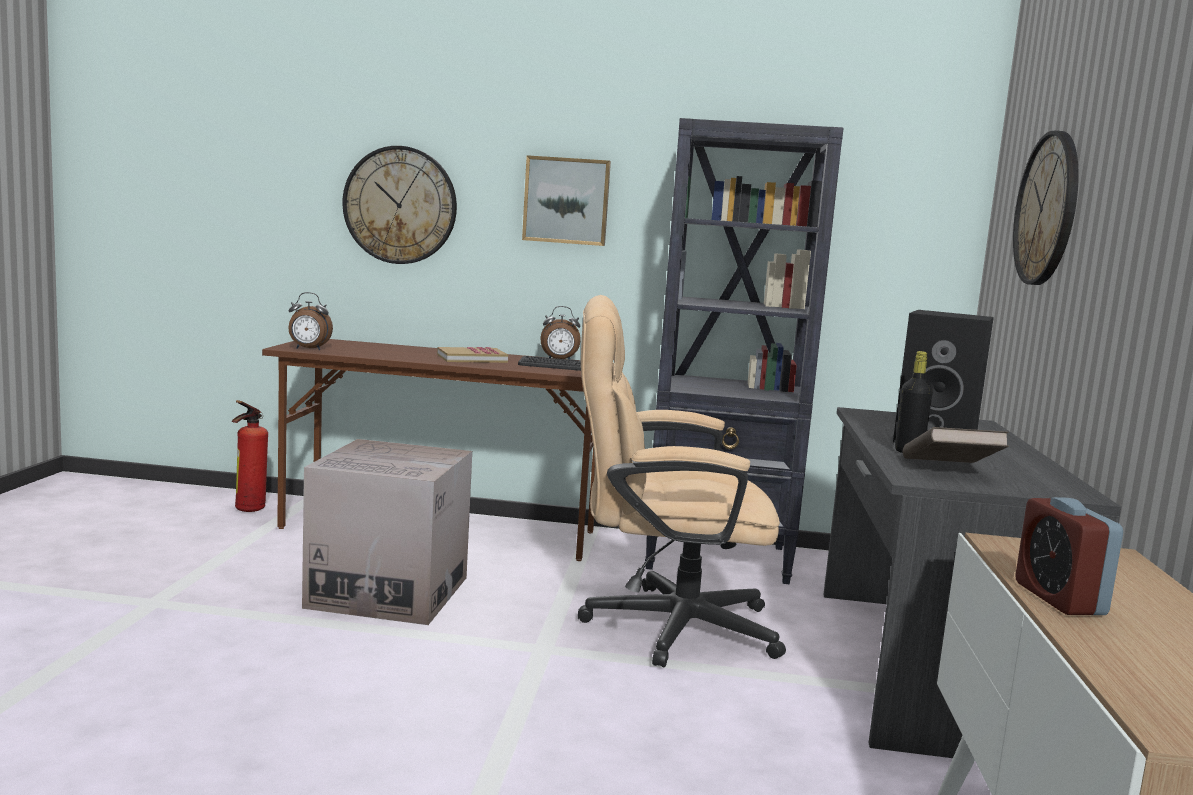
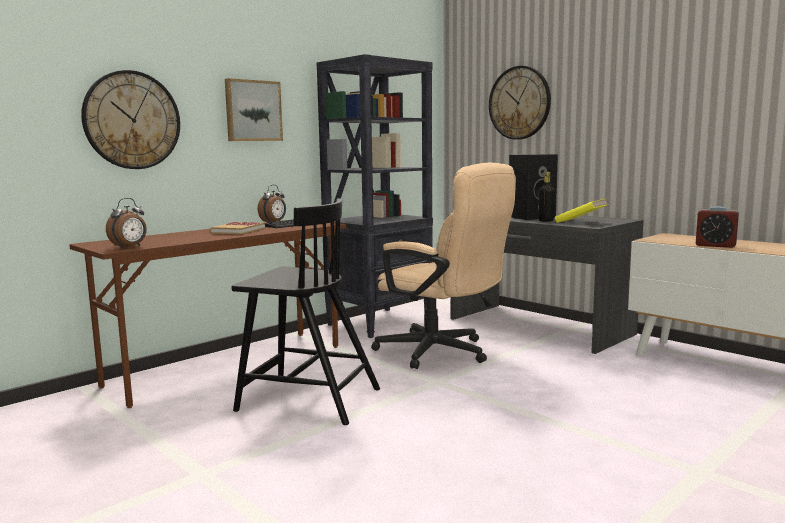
camera: 50 degrees left, 0 degrees up
(247, 510) = (63, 411): fire extinguisher -> none
(388, 592) = (306, 399): cardboard box -> black chair
(661, 625) = (442, 353): beige office chair -> beige office chair turned 90 degrees counterclockwise
(949, 470) = (580, 222): brown book -> yellow book

